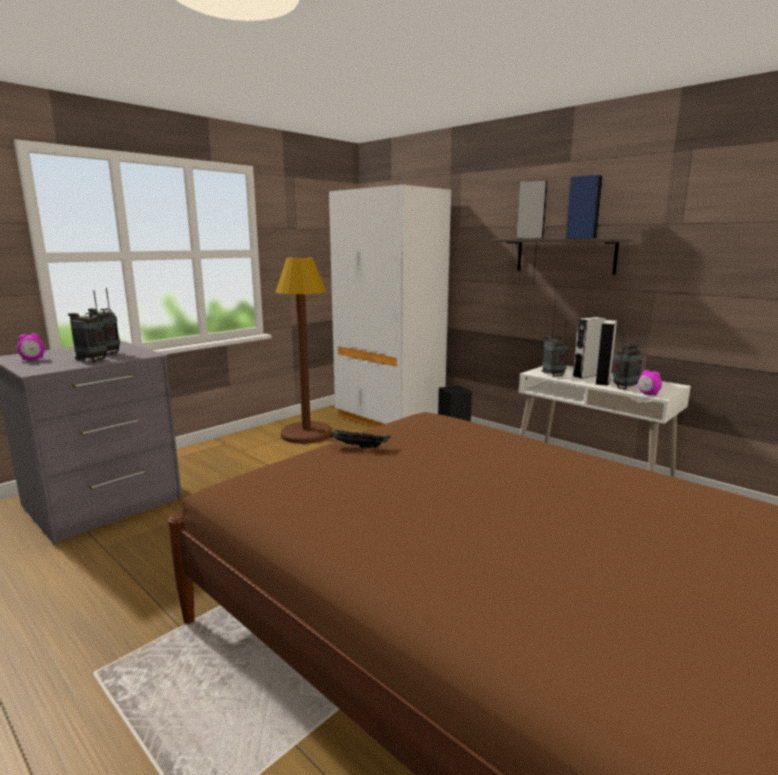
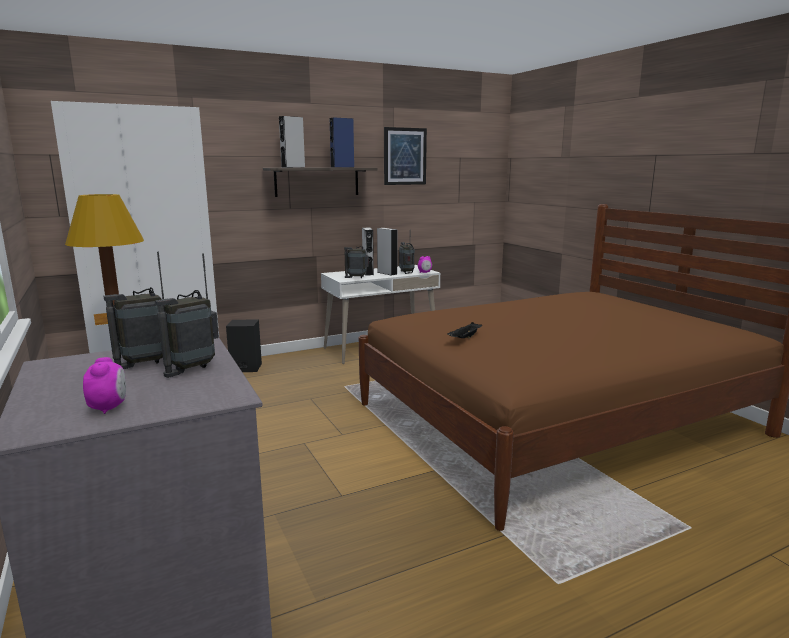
camera: 70 degrees left, 0 degrees up
(700, 222) = (404, 156): none -> picture

